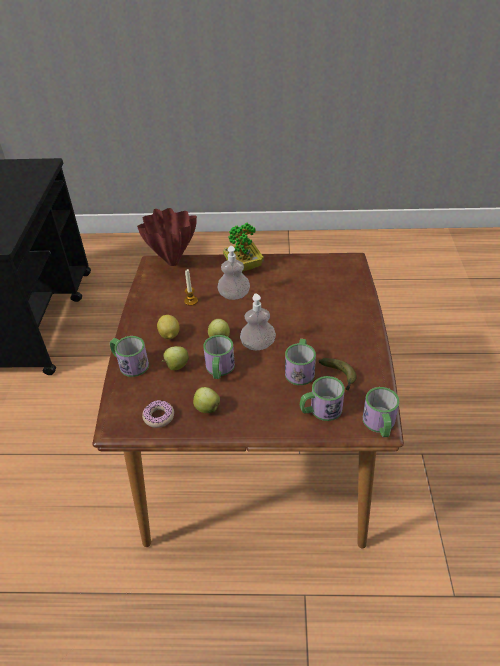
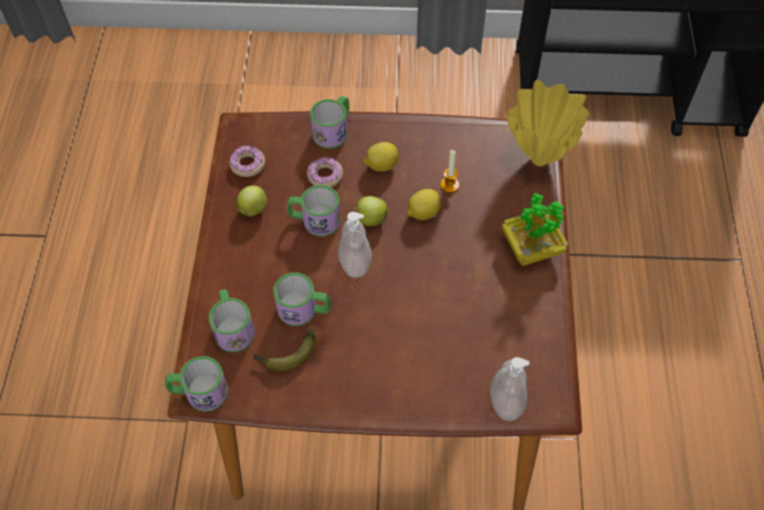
camera: 90 degrees right, 15 degrees up
(171, 262) = (539, 157): red vase -> yellow vase
(176, 366) = (325, 176): apple -> donut
(214, 313) = (423, 213): none -> lemon
(234, 295) = (461, 236): soap dispenser -> soap dispenser (506, 401)

